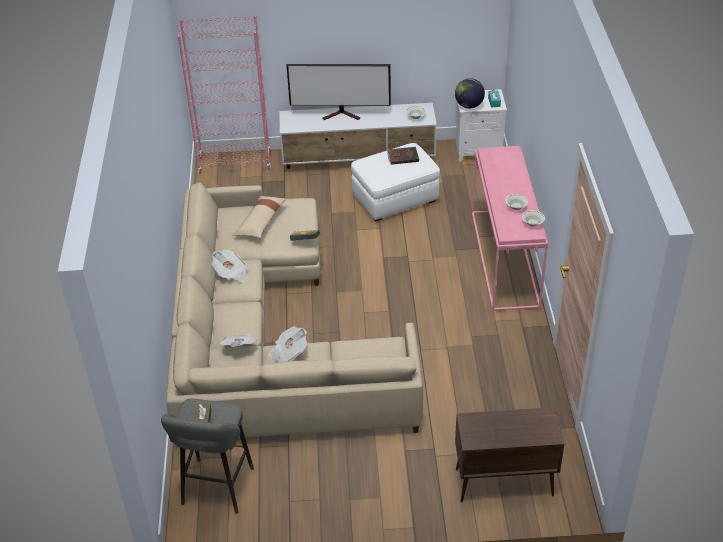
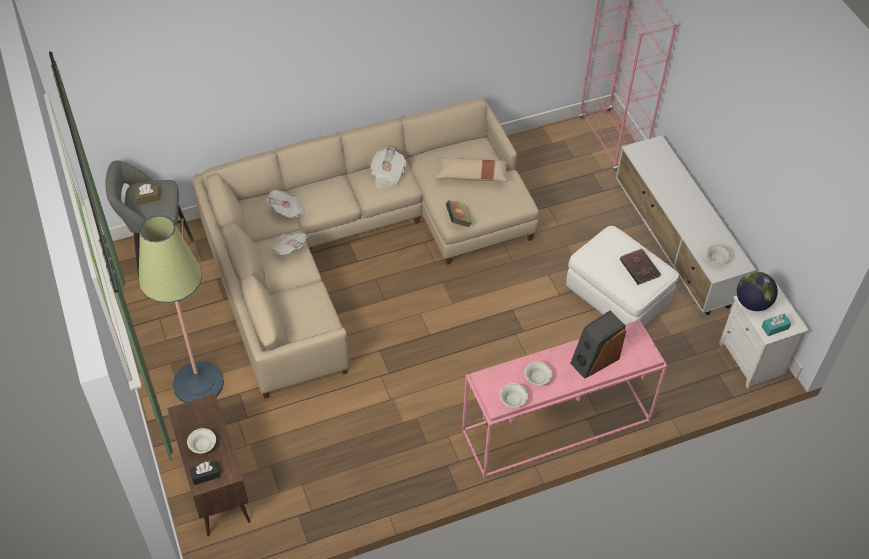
camera: 70 degrees right, 10 degrees up
(342, 115) = (684, 191): television -> none
(382, 480) = (198, 383): none -> floor lamp
(507, 176) = (594, 360): none -> speaker
(512, 429) = (203, 446): none -> white bowl
(544, 431) = (205, 475): none -> black tissue box

